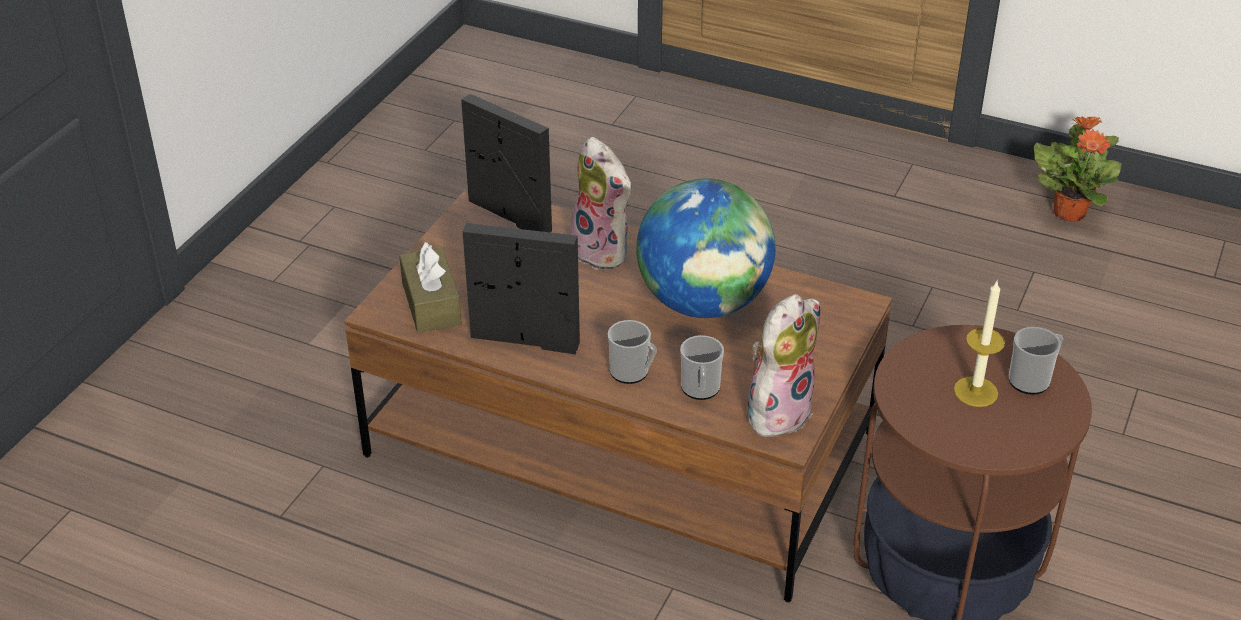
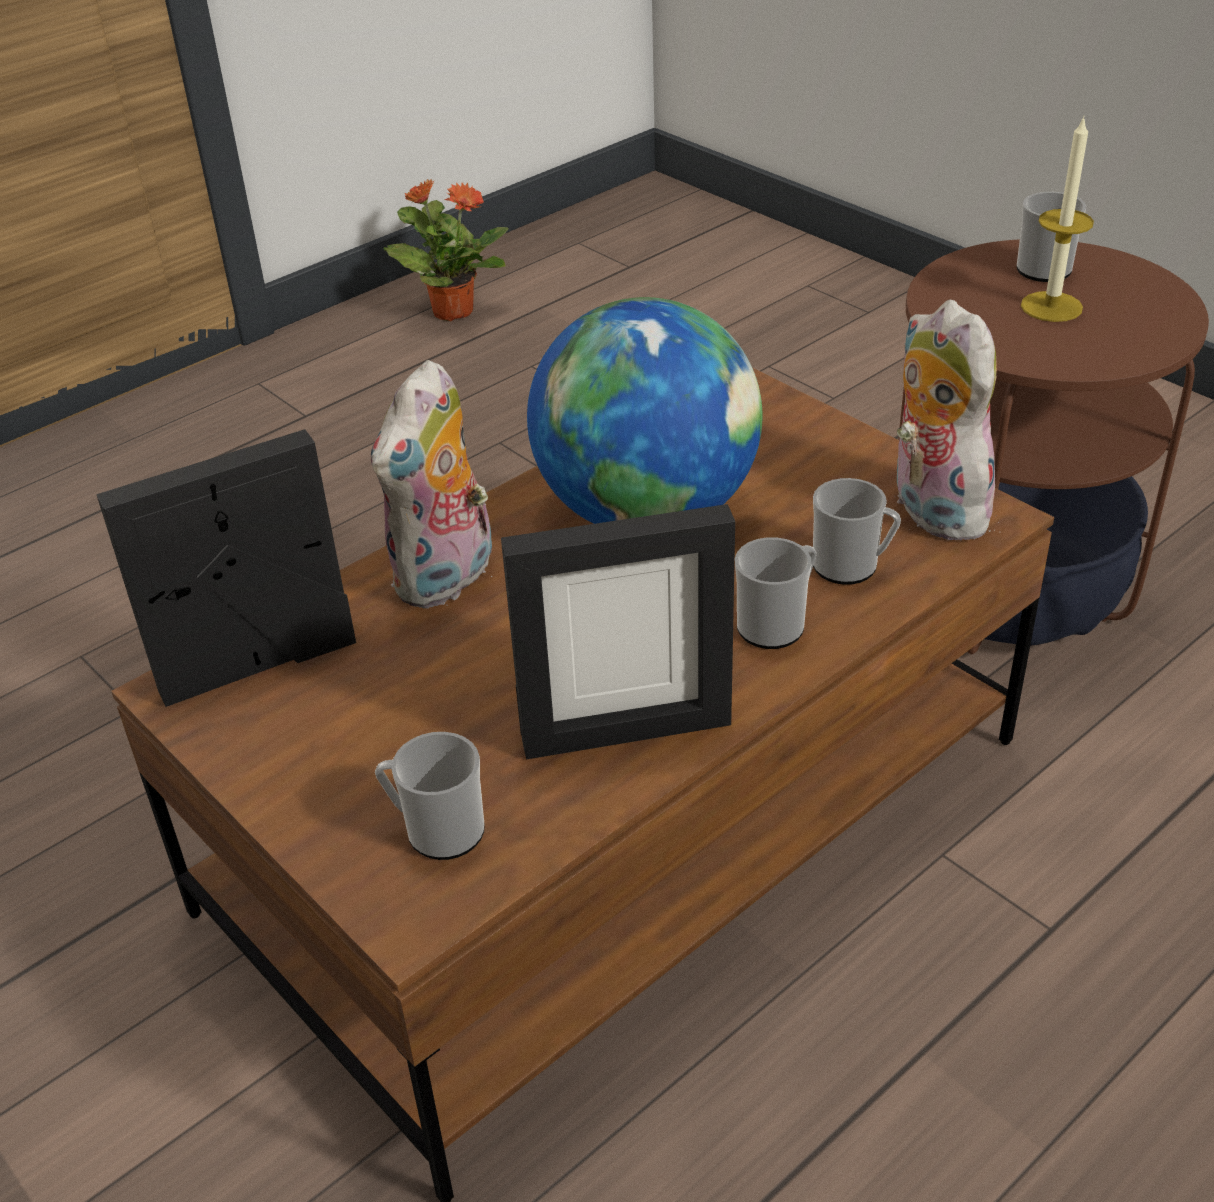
camera: 65 degrees left, 0 degrees up
(431, 303) = (437, 830): brown tissue box -> mug
(524, 341) = (625, 729): picture frame -> picture frame turned 135 degrees counterclockwise
(604, 251) = (447, 579): plush toy -> plush toy turned 135 degrees clockwise

